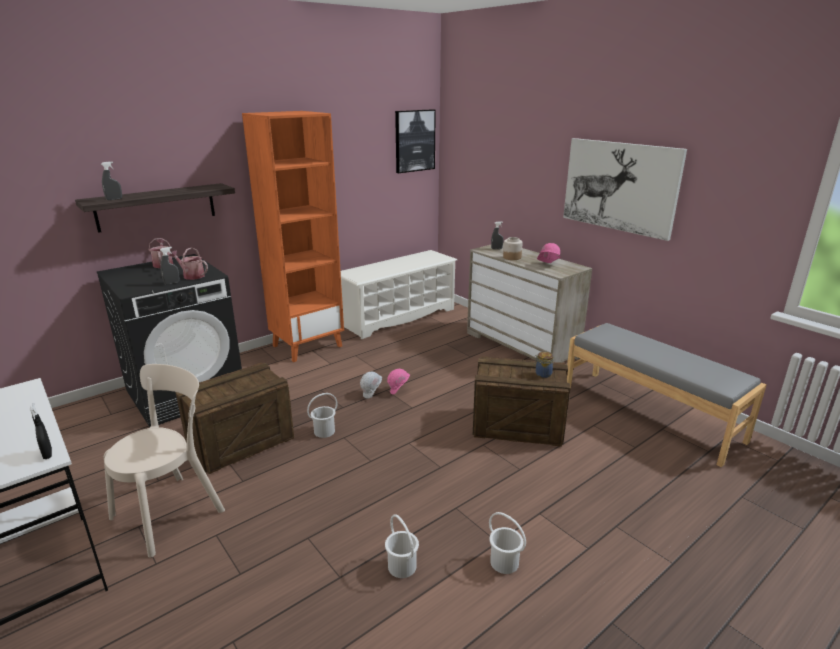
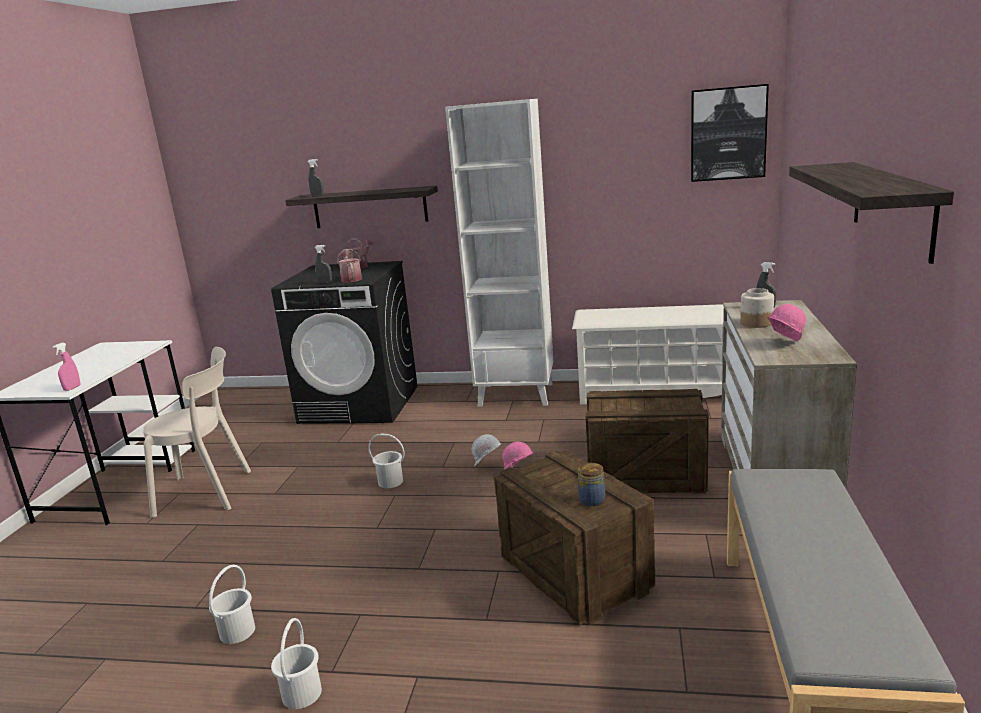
camera: 50 degrees right, 5 degrees down
(47, 454) = (72, 388): black spray bottle -> pink spray bottle
(241, 442) = (325, 461): crate -> crate (646, 476)
(307, 345) = (516, 394): orange bookcase -> white bookcase
(619, 186) = (892, 207): picture -> shelf

